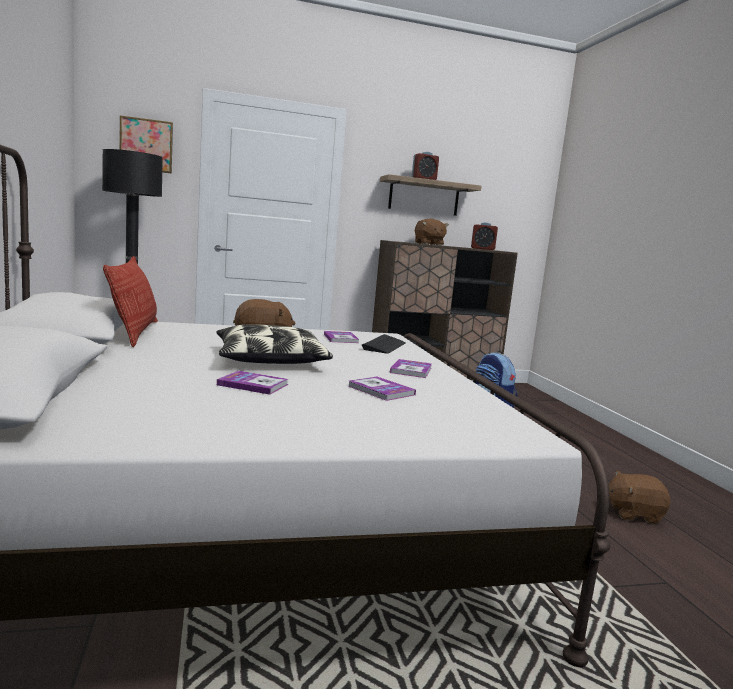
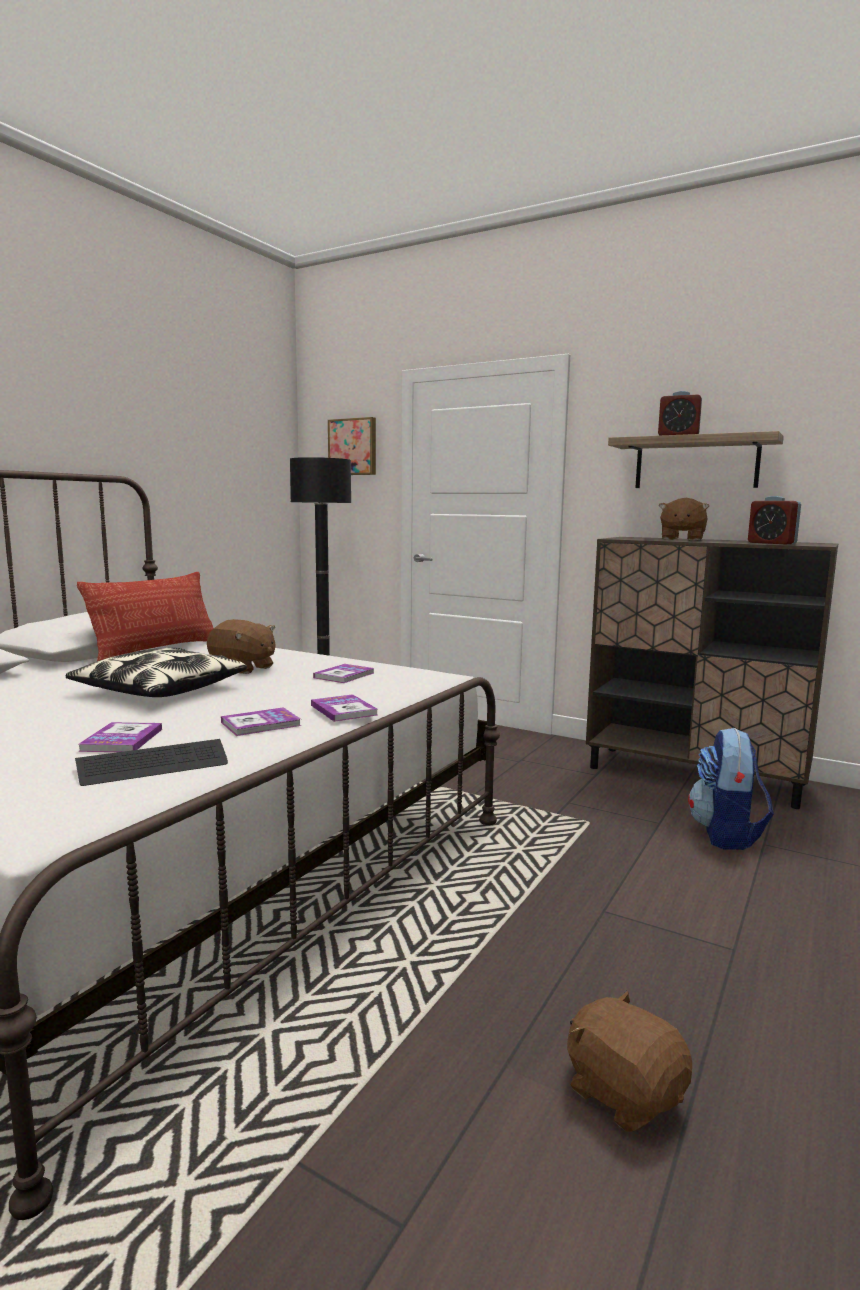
camera: 45 degrees right, 0 degrees up
(253, 384) = (40, 712): book -> book (343, 710)
(384, 346) = (363, 690): keyboard -> keyboard (153, 765)

